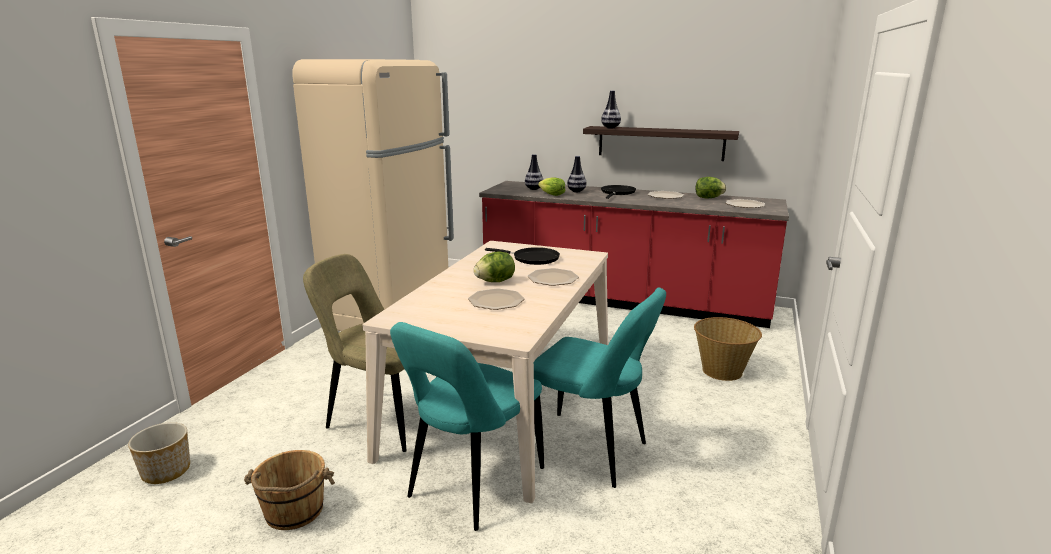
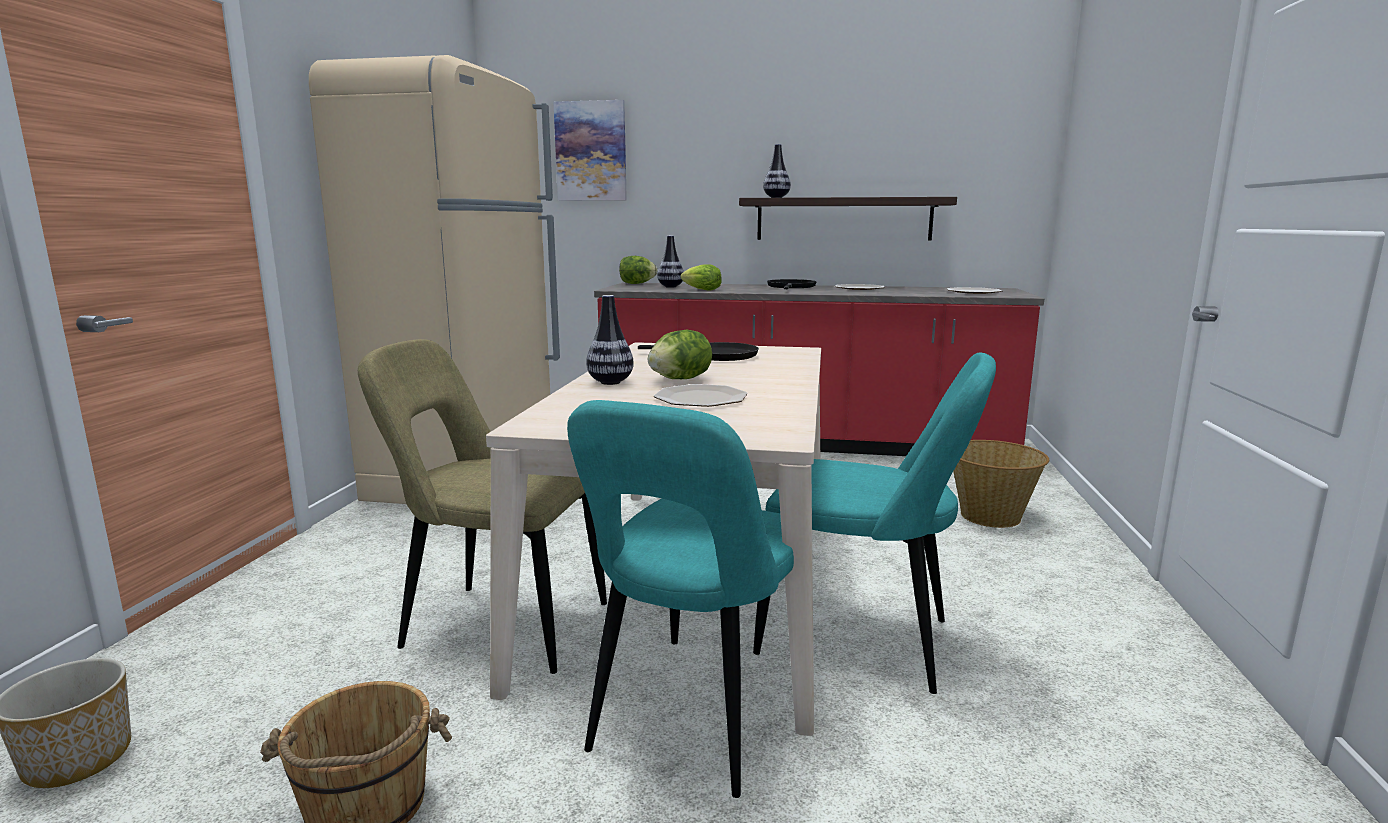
camera: 10 degrees left, 5 degrees down
(486, 89) = (591, 151): none -> picture
(552, 278) = (766, 373): plate -> none
(576, 191) = (733, 287): vase -> vase (610, 382)
(708, 198) = (918, 289): lettuce -> lettuce (637, 284)

